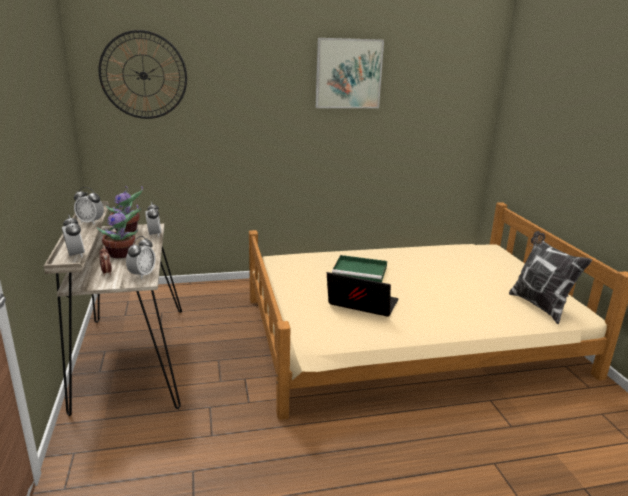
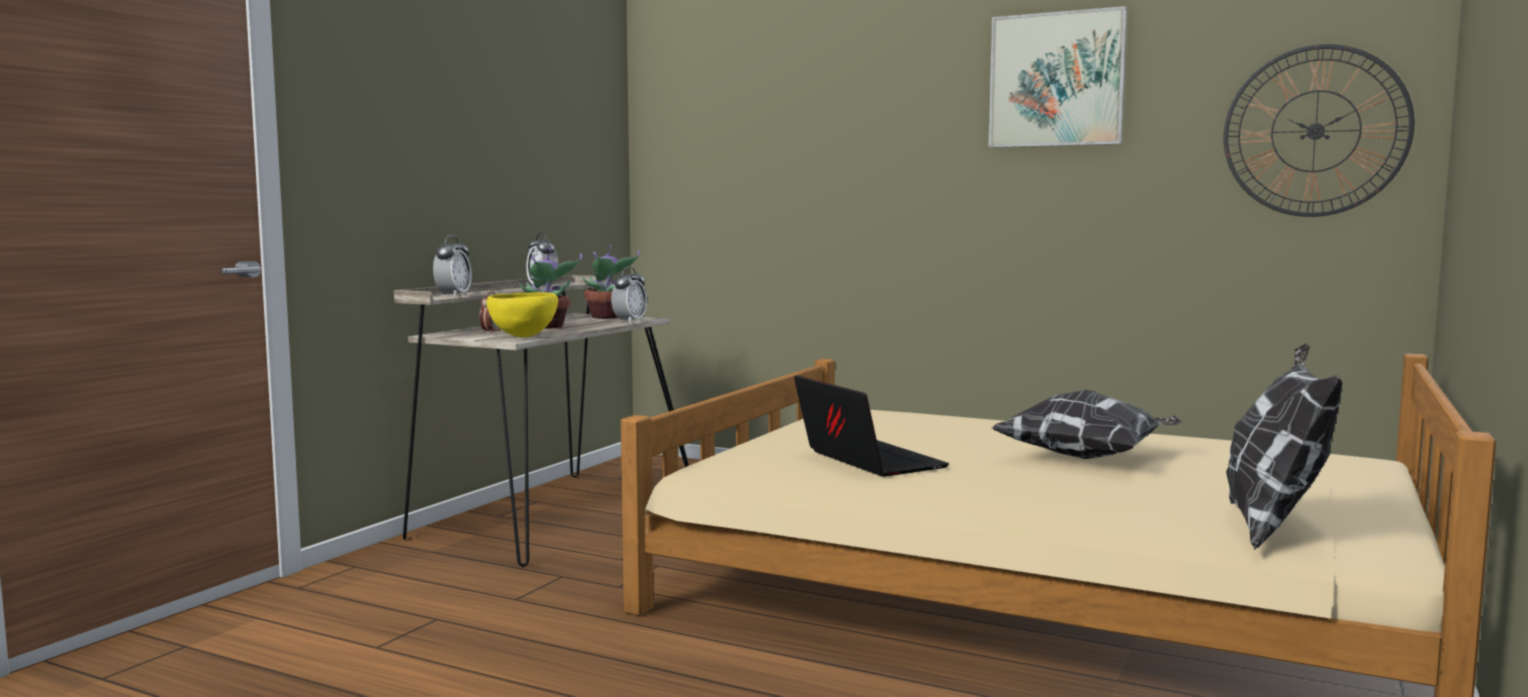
camera: 40 degrees right, 15 degrees down
(142, 275) = (524, 337): alarm clock -> yellow bowl
(143, 75) = (717, 105): wall clock -> wall clock (1315, 131)
(361, 271) = (959, 436): green tray -> none
(427, 276) = (1087, 458): none -> pillow

